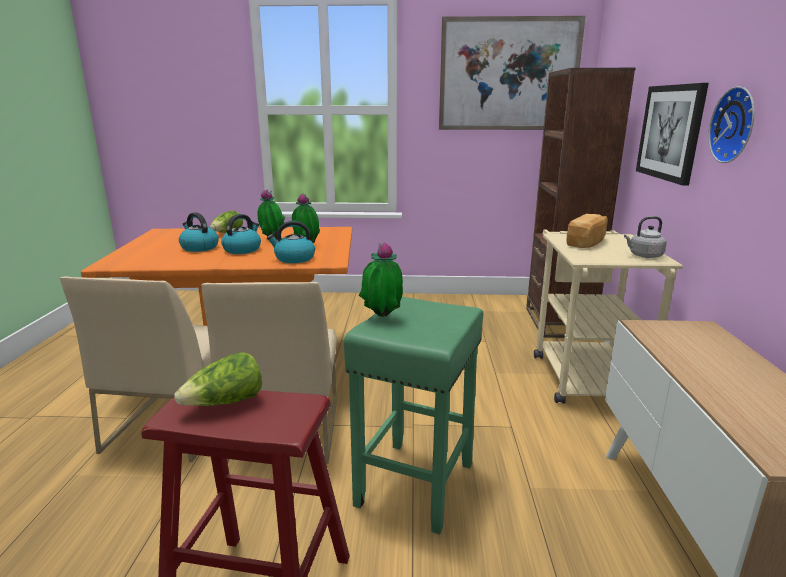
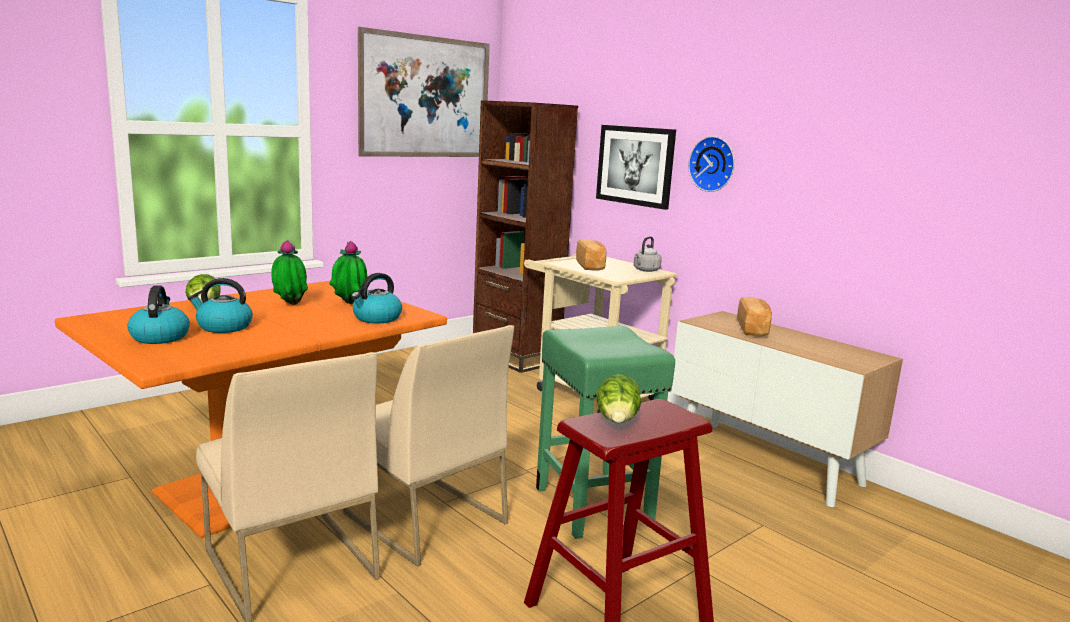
camera: 45 degrees left, 5 degrees down
(242, 249) = (288, 320): kettle -> kettle (160, 337)
(382, 318) = (582, 346): potted plant -> none
(707, 354) = (753, 329): none -> bread

